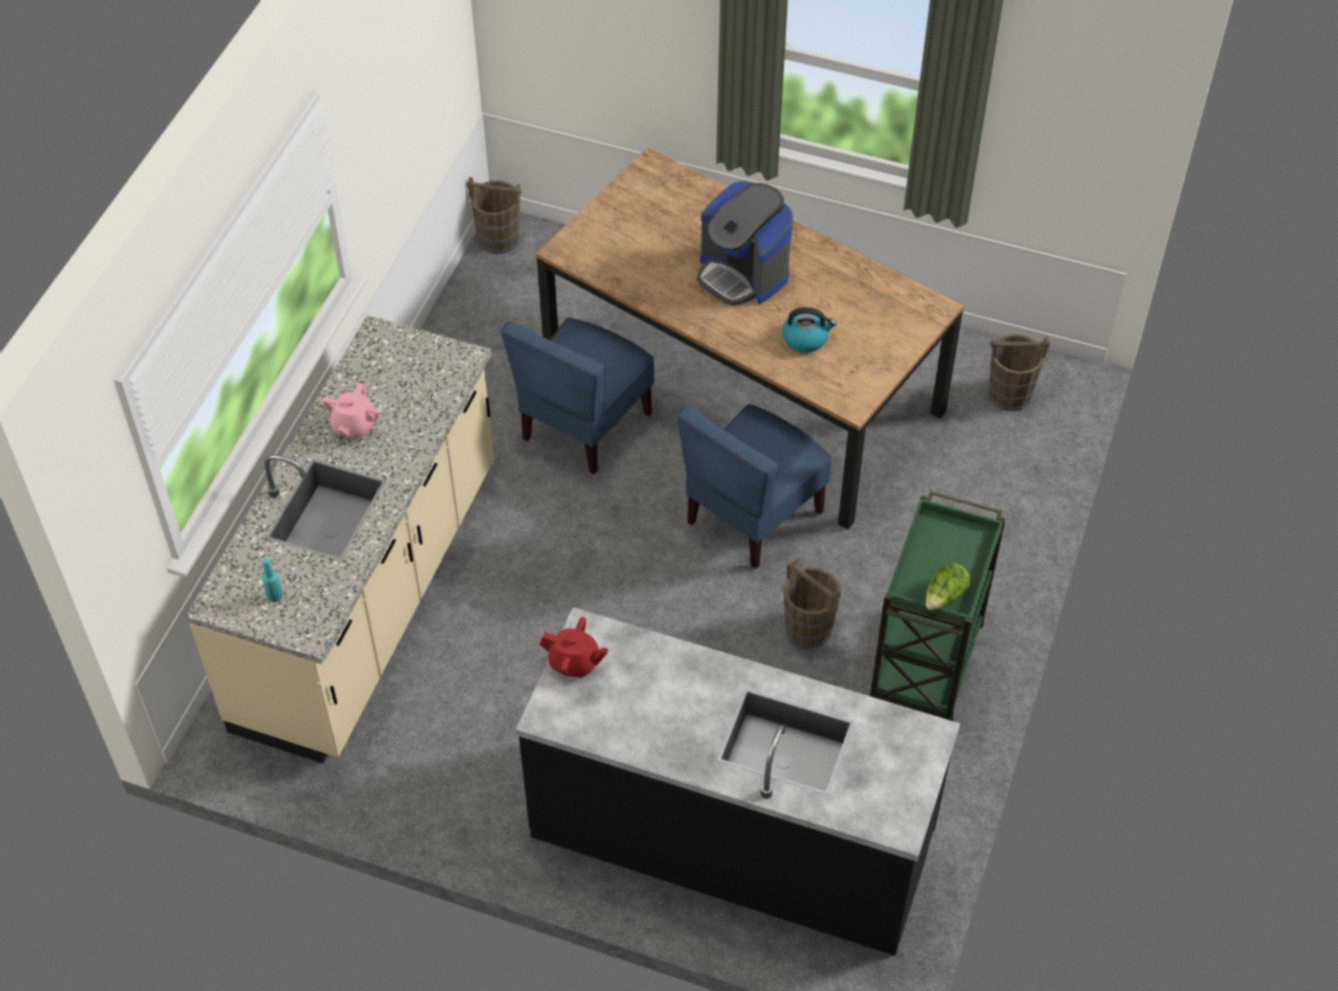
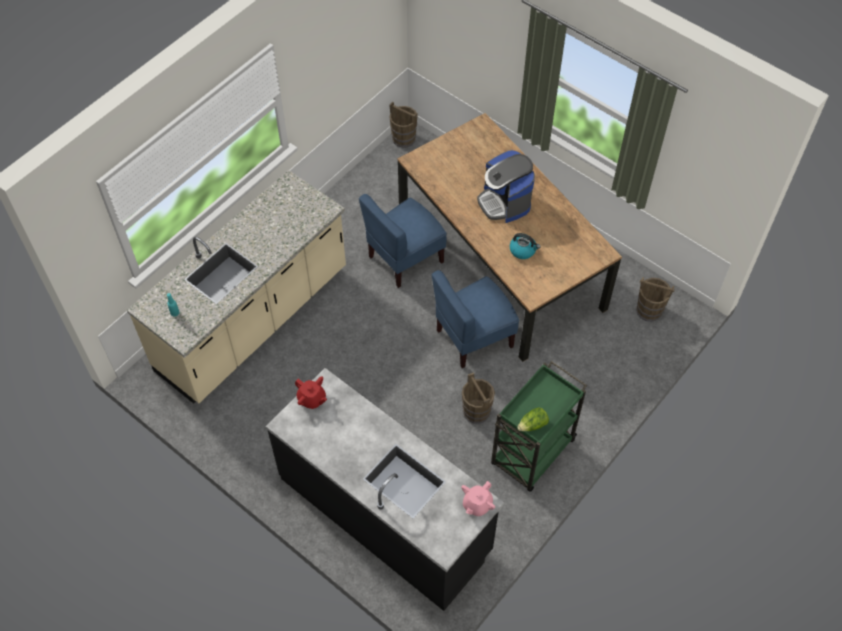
camera: 20 degrees right, 5 degrees up
(354, 426) = (255, 230): pink teapot -> pink teapot (477, 504)

